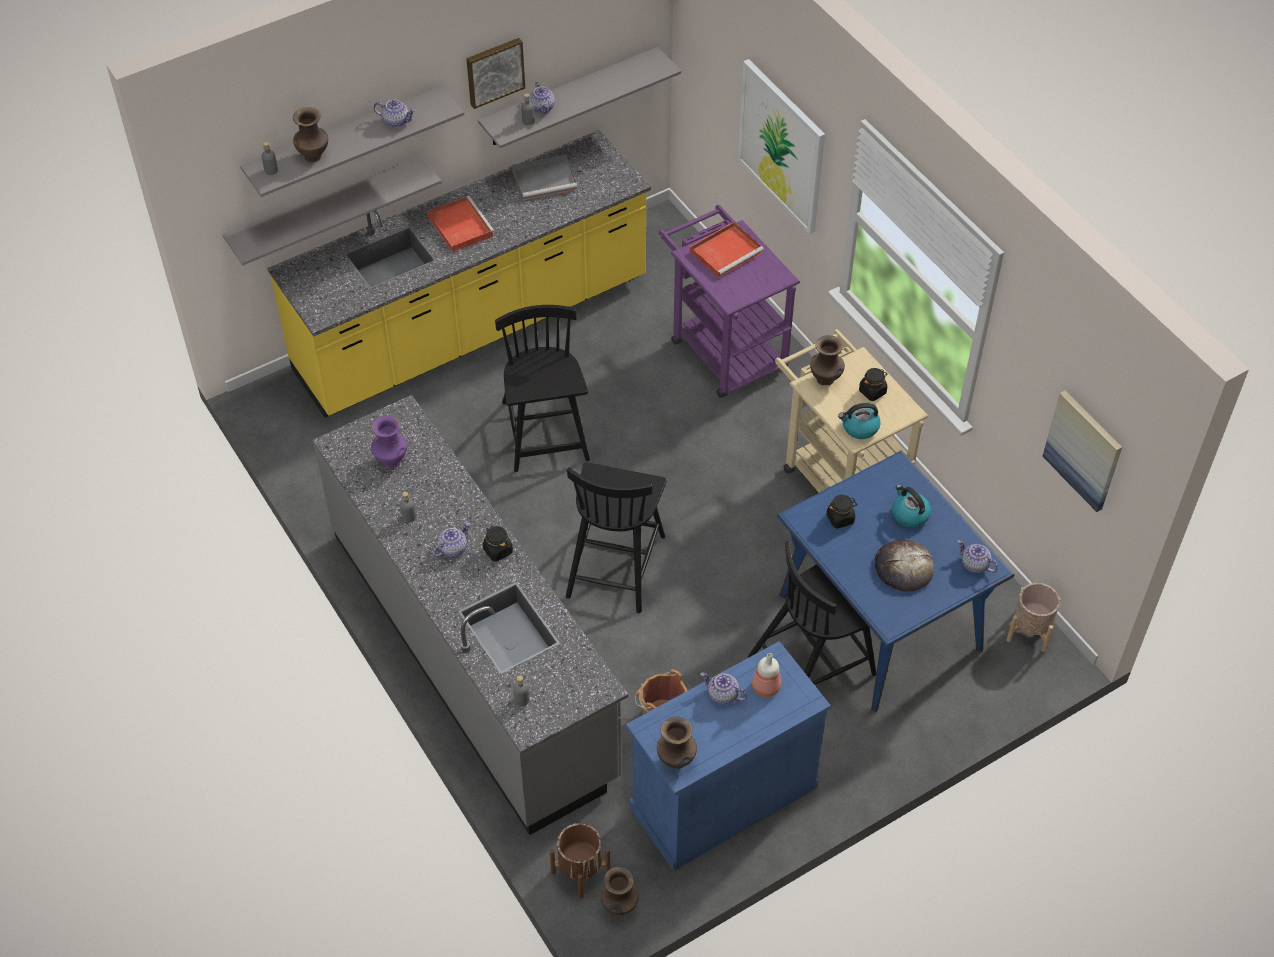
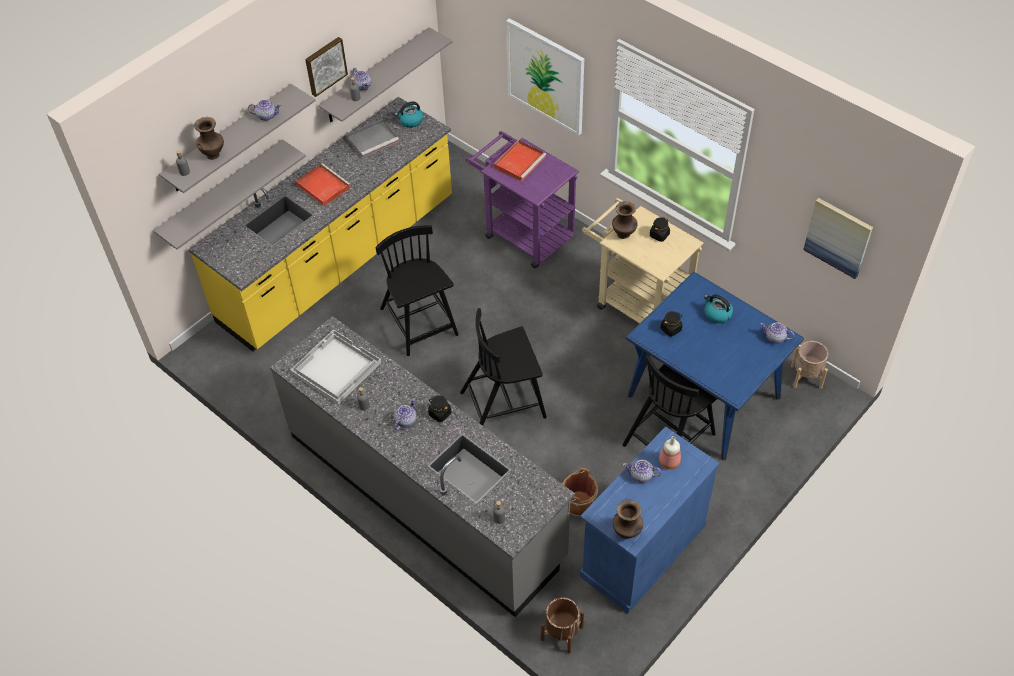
camera: 15 degrees left, 0 degrees up
(390, 461) = (335, 368): purple vase -> white tray
(615, 564) = (504, 404): black chair -> black chair turned 75 degrees clockwise
(619, 907) = (599, 651): brown vase -> none
(859, 428) = (660, 262): kettle -> kettle (410, 121)
(903, 567) = (728, 352): bread -> none

